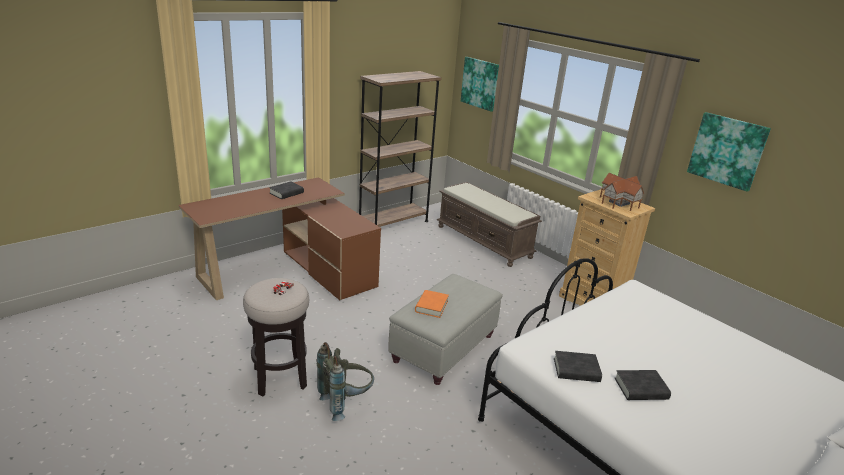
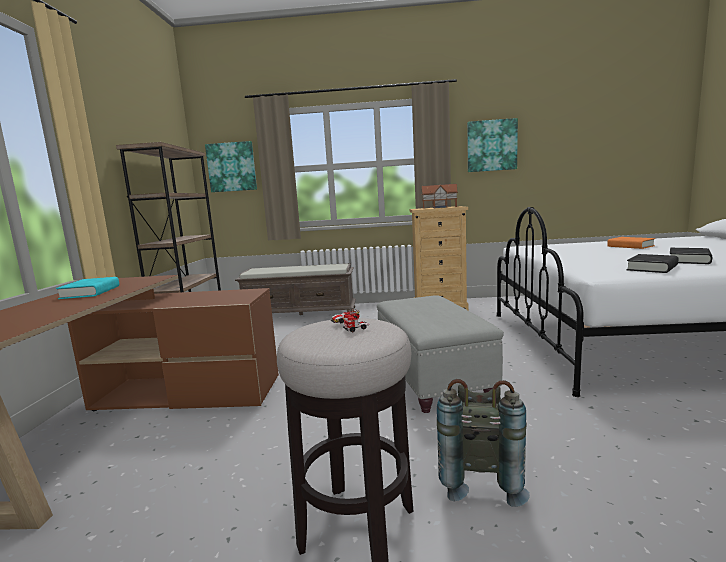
camera: 45 degrees left, 15 degrees down
(286, 193) = (90, 292): black book -> turquoise book
(431, 306) = (430, 318): orange book -> orange book (630, 246)

